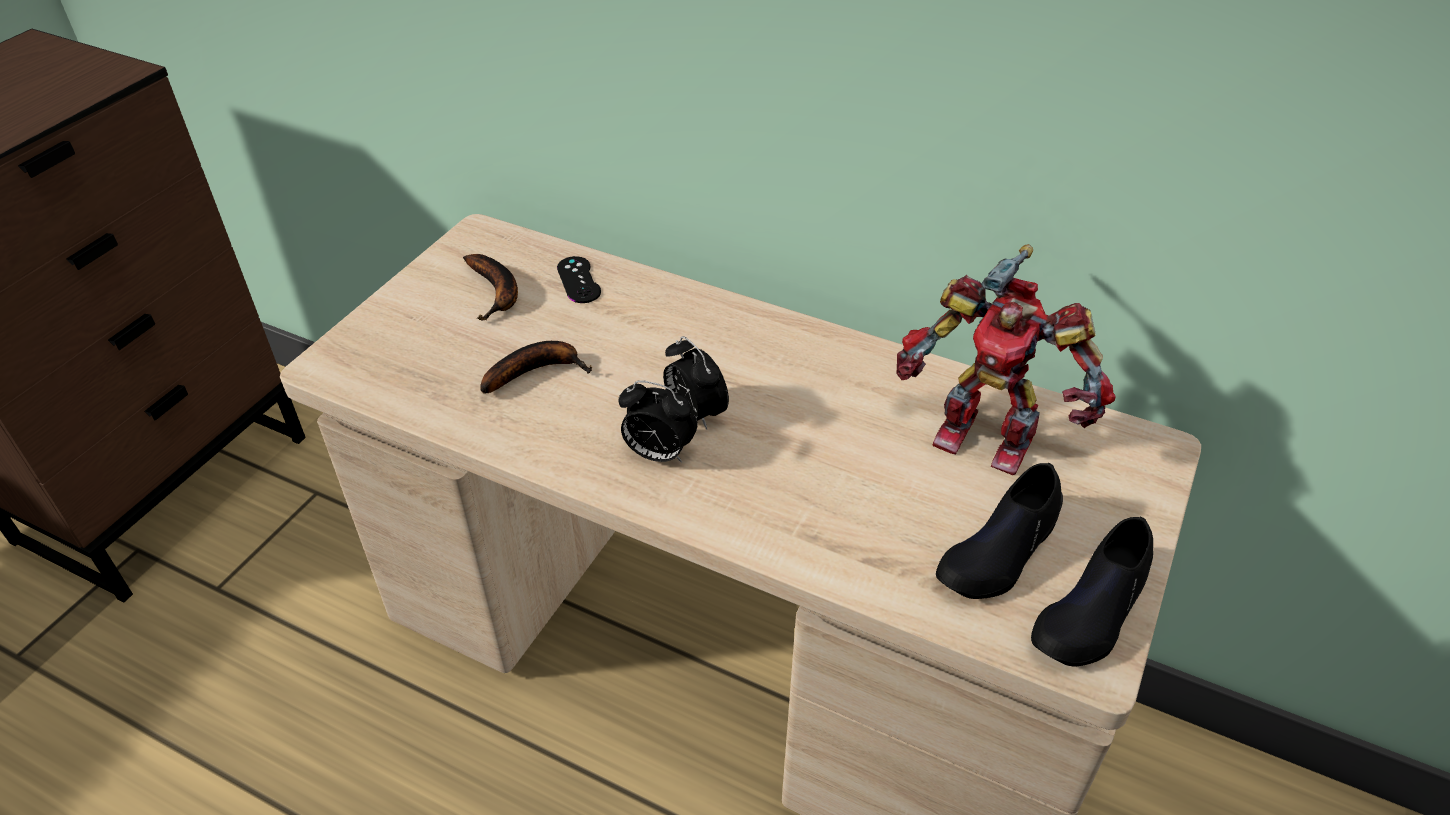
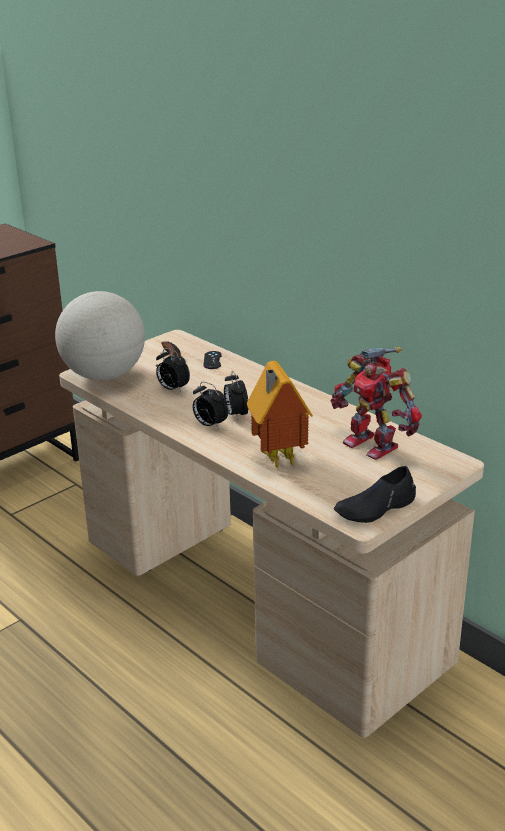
camera: 20 degrees right, 15 degrees down
(379, 361) = (104, 375): none -> globe
(537, 371) = (172, 389): banana -> alarm clock
(836, 519) = (277, 459): none -> toy house
(999, 551) = (347, 482): black shoe -> none

